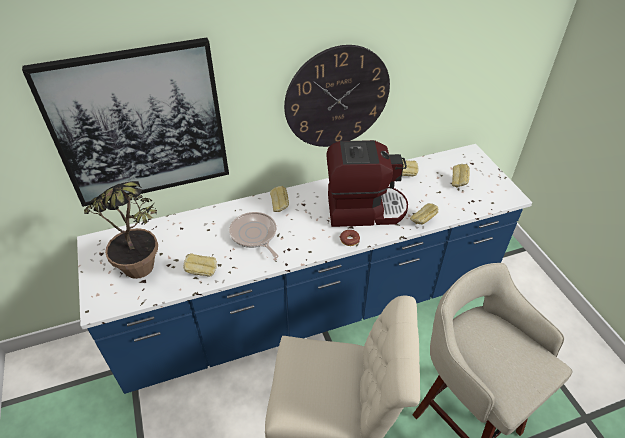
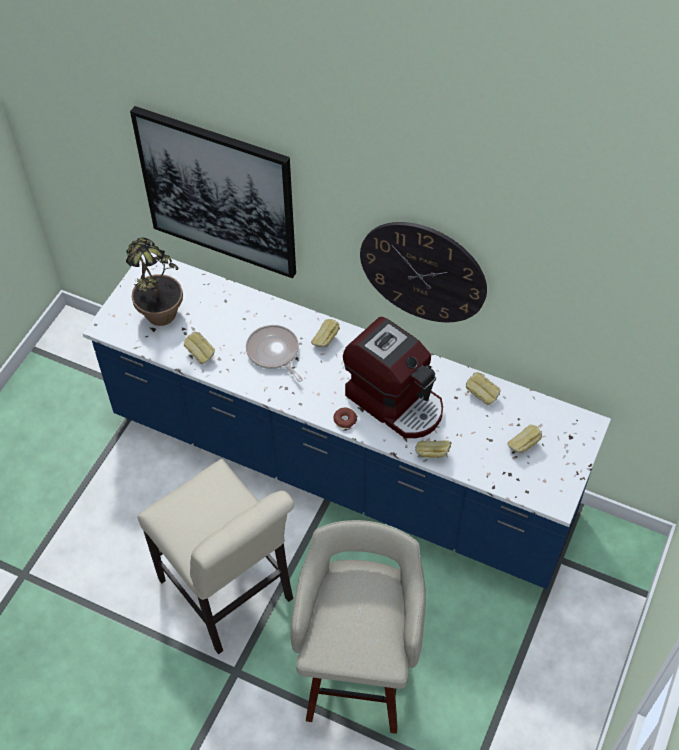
camera: 45 degrees right, 10 degrees up
(254, 235) = (274, 353): frying pan -> frying pan turned 45 degrees counterclockwise

